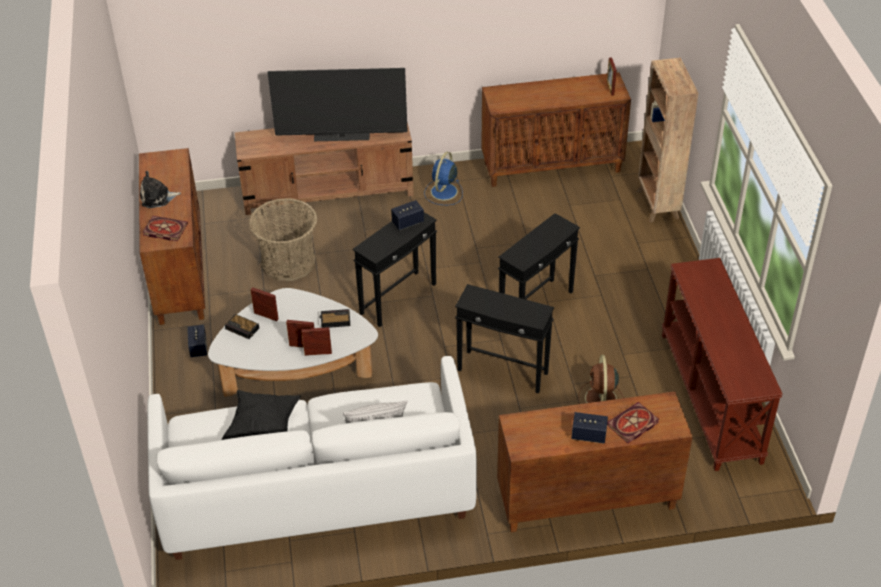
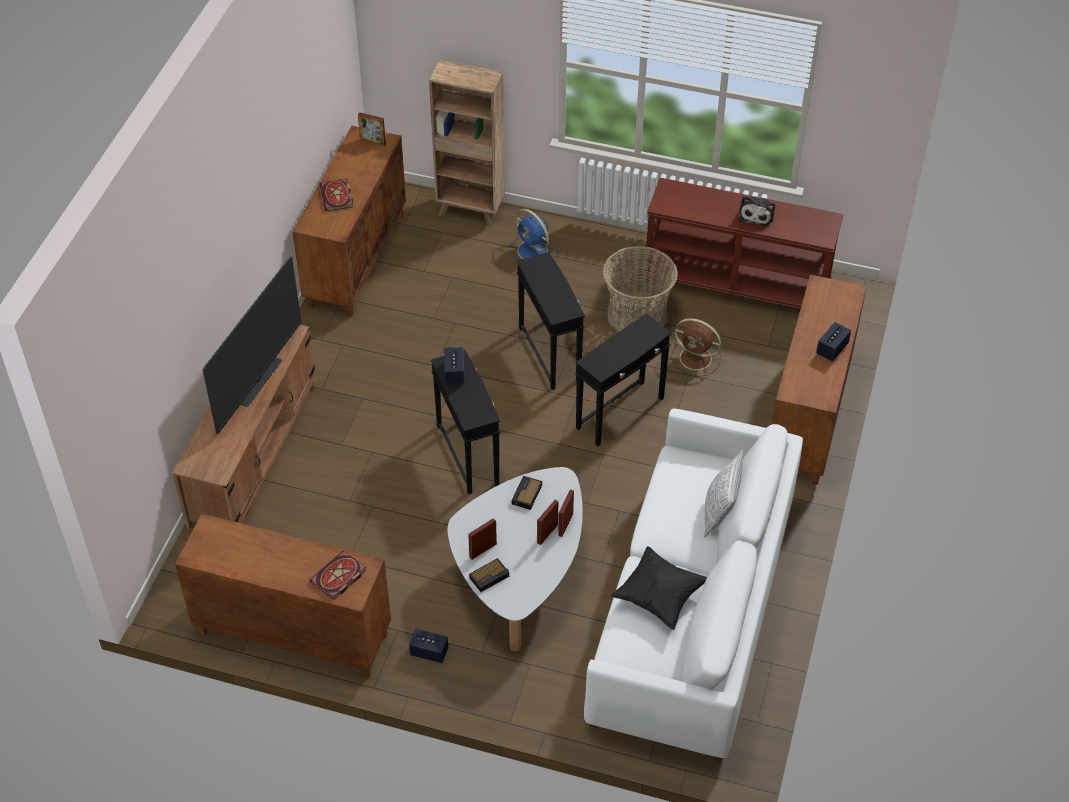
camera: 65 degrees left, 5 degrees up
(157, 198) = (274, 568): plush toy -> plush toy (757, 214)
(288, 262) = (346, 528): basket -> basket (637, 316)
(443, 192) = (331, 358): blue fan -> blue fan (533, 251)
(632, 425) = (834, 317): book -> book (337, 197)

